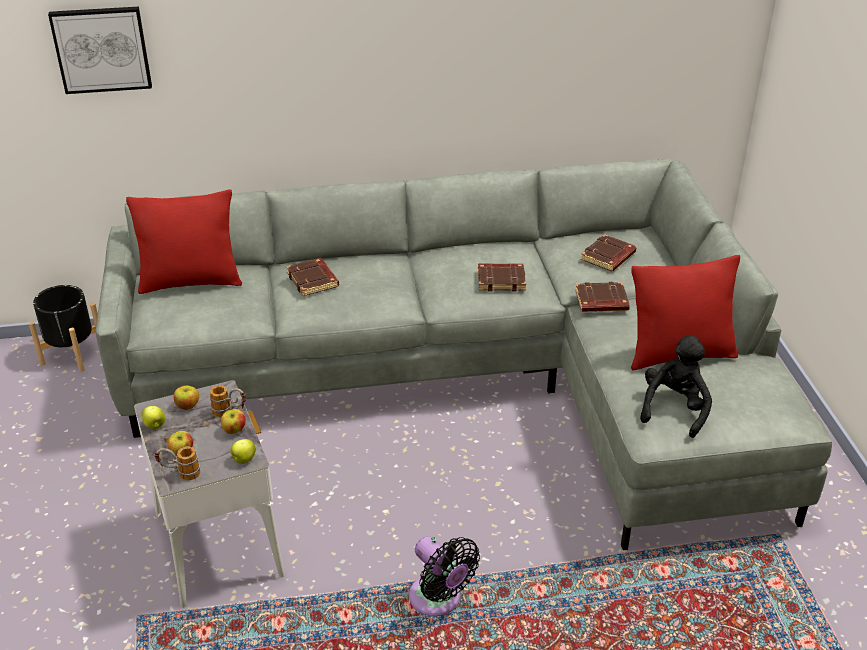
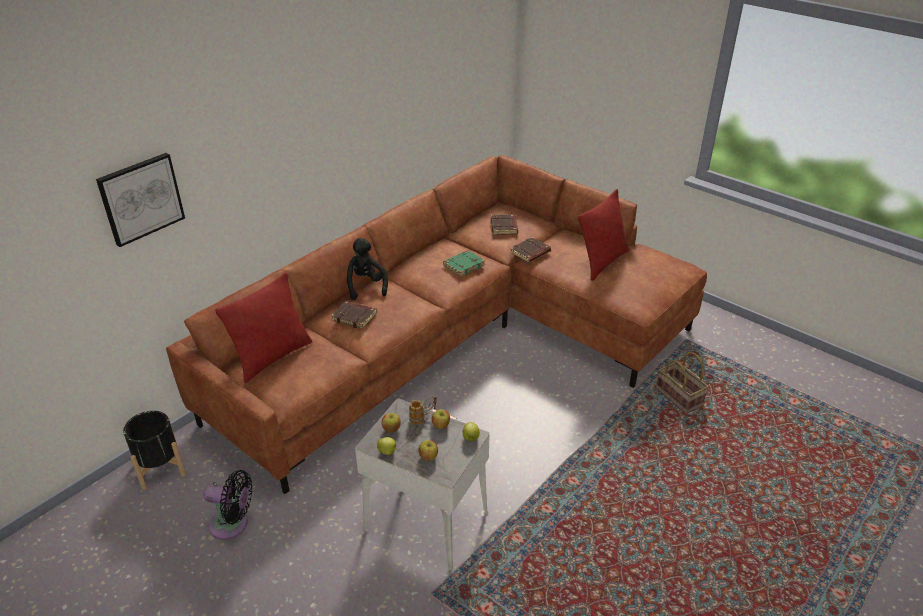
camera: 40 degrees left, 0 degrees up
(180, 474) = (445, 469): mug -> none
(438, 600) = (582, 469): black fan -> black fan (232, 524)
(475, 379) = (455, 341): grey sofa -> brown sofa
(501, 280) = (464, 265): brown book -> green book
(672, 599) = (680, 397): none -> basket
(674, 408) = (633, 290): black plush toy -> black plush toy (364, 286)

